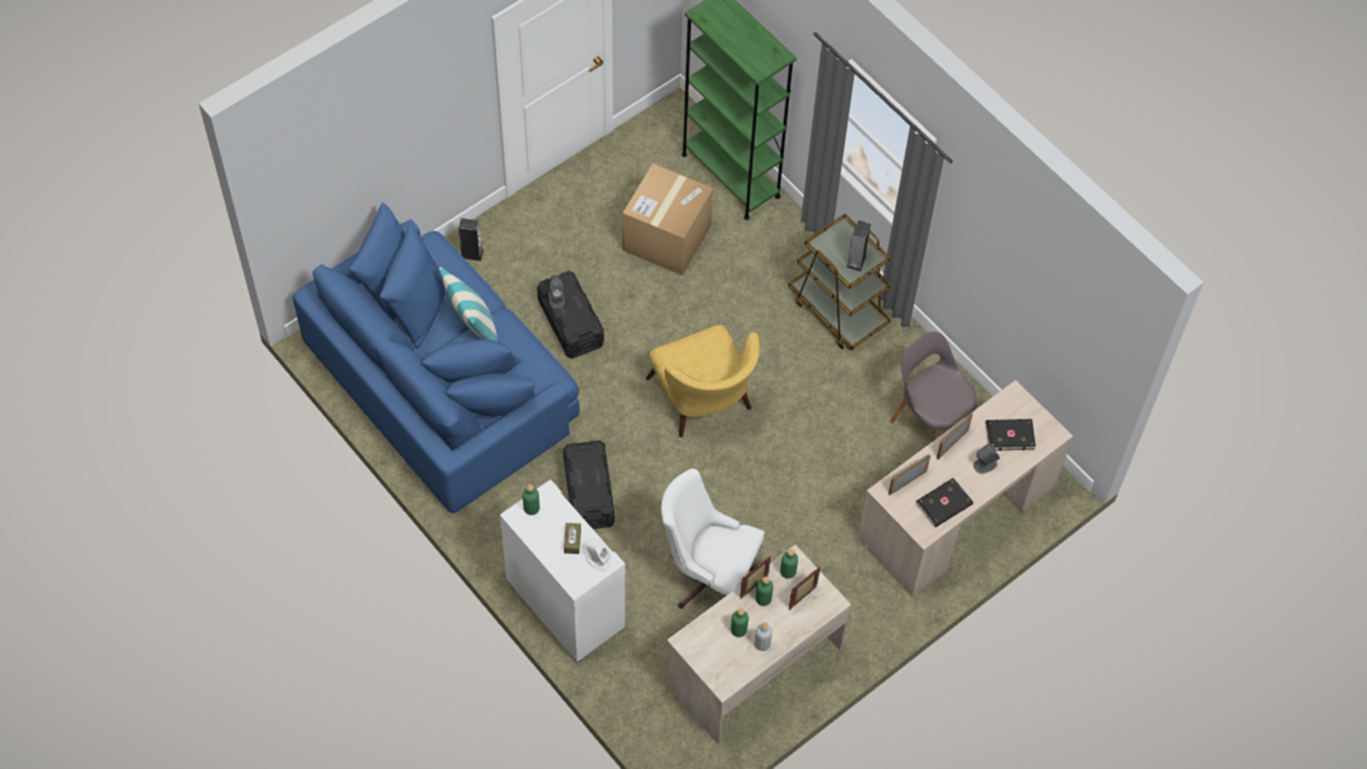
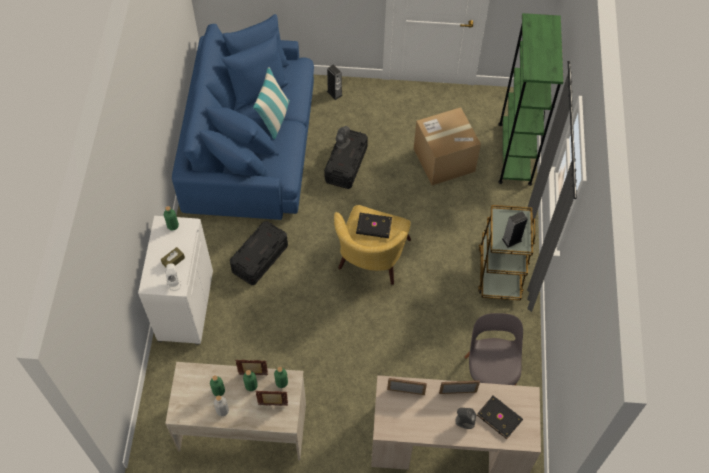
camera: 45 degrees right, 0 degrees up
(708, 575) = (273, 354): white office chair -> none
(945, 504) = (414, 424): black book -> black book (374, 227)

